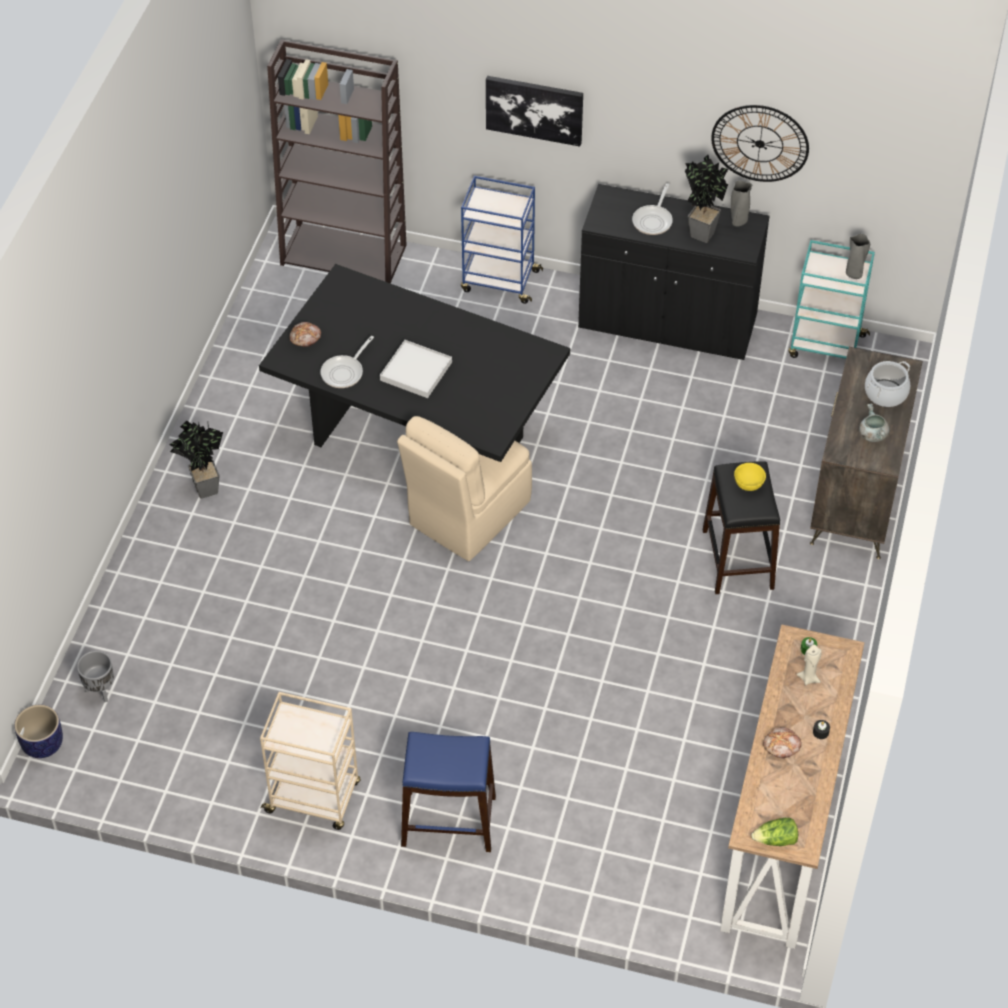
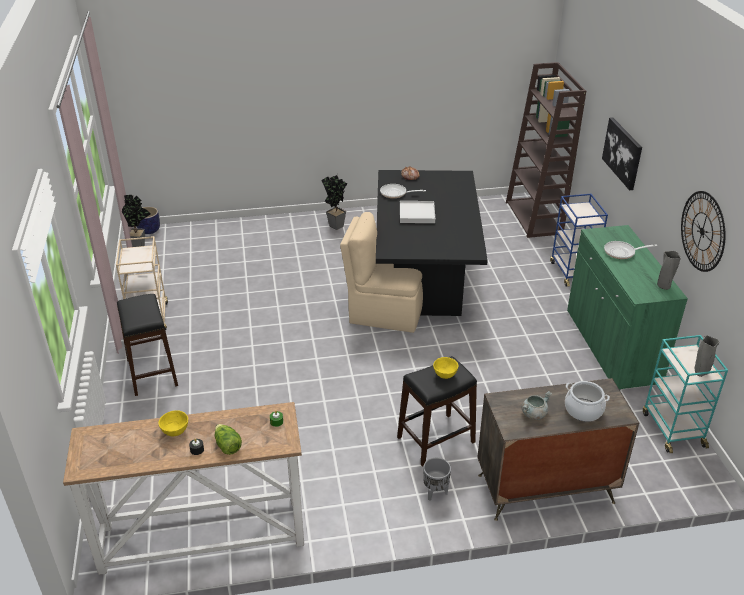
camera: 65 degrees right, 15 degrees down
(100, 691) = (189, 235): grey planter -> grey planter (435, 492)
(449, 822) = (151, 372): blue stool -> black stool
(667, 322) = (612, 346): black cabinet -> green cabinet
(699, 232) = (634, 273): potted plant -> potted plant (140, 246)
(776, 840) = (82, 451): lettuce -> lettuce (227, 445)
(782, 746) = (175, 432): bread -> yellow bowl
(808, 678) = (248, 429): beige candle -> none

